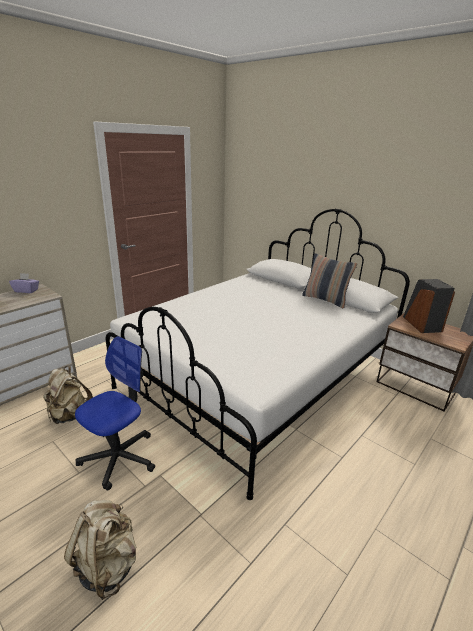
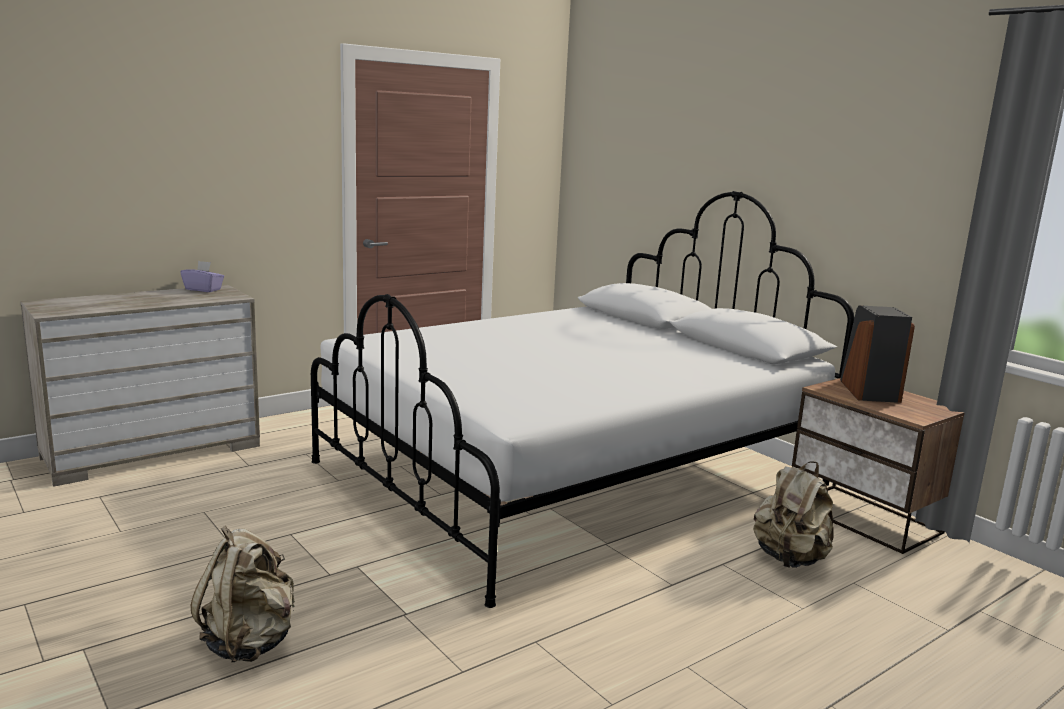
camera: 10 degrees right, 10 degrees down
(69, 415) = (236, 487): beige backpack -> beige backpack (790, 559)
(119, 457) = (299, 540): office chair -> none
(325, 300) = (700, 344): pillow -> none

